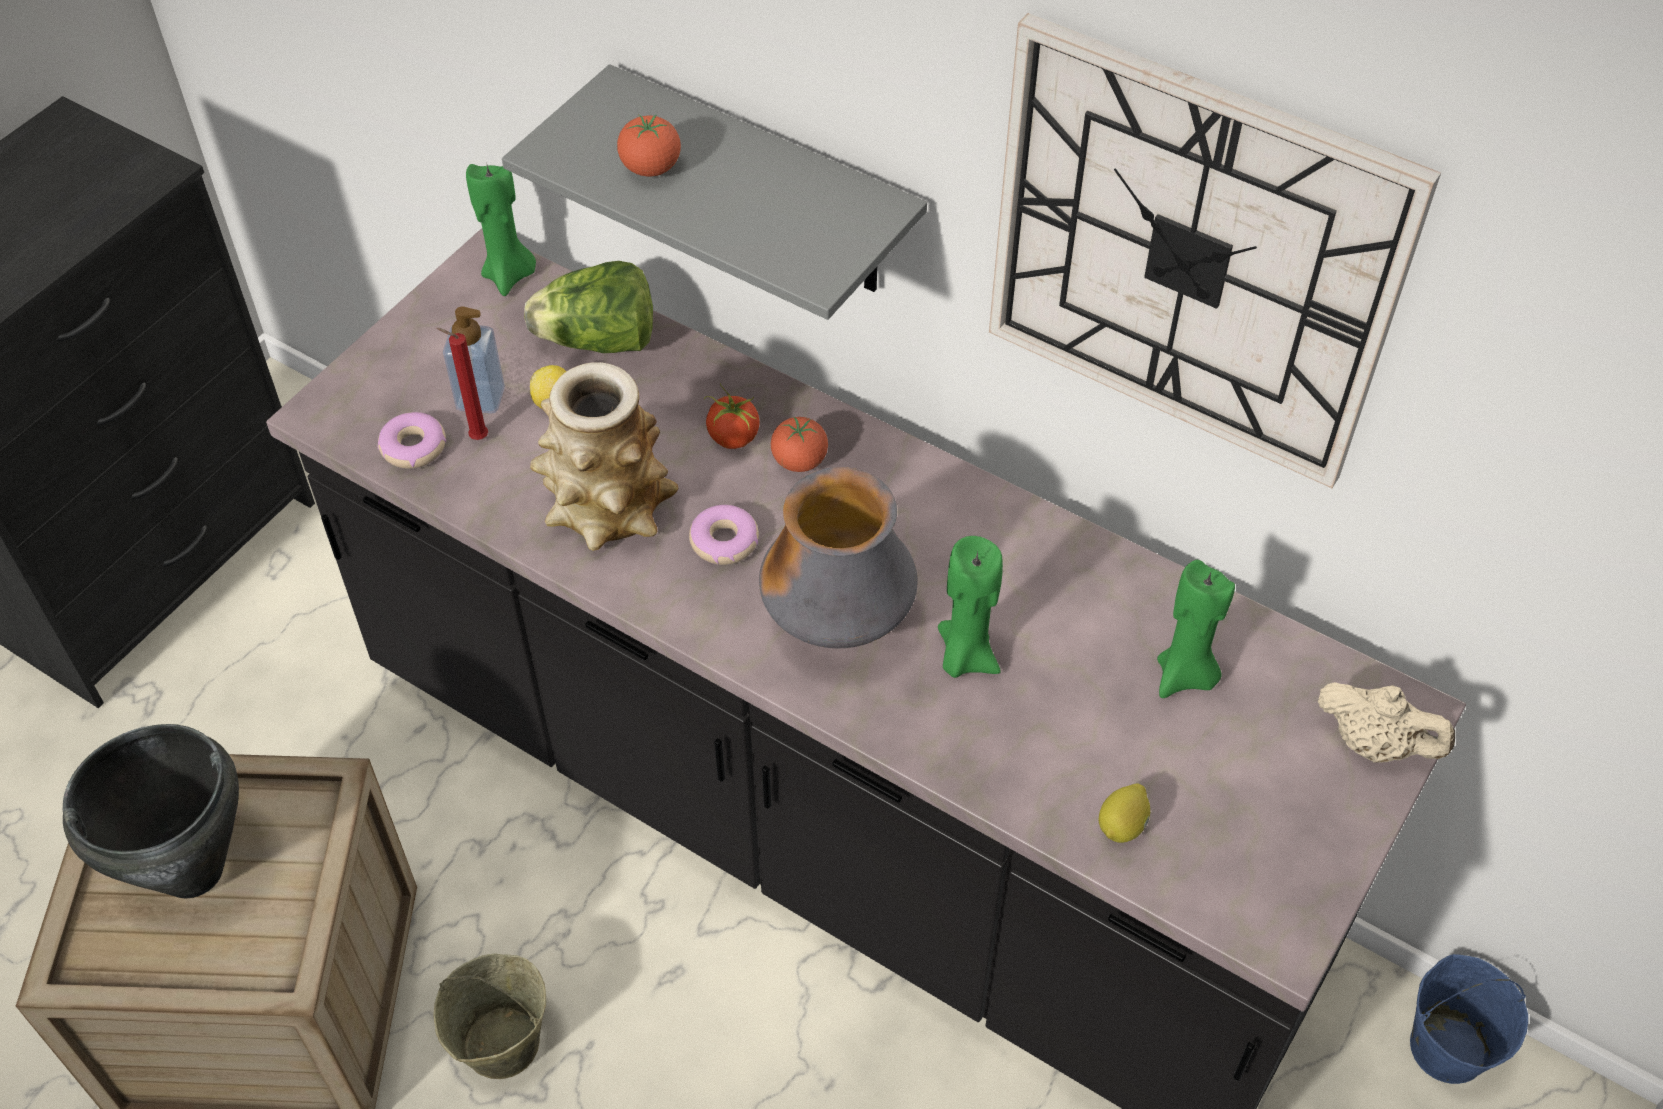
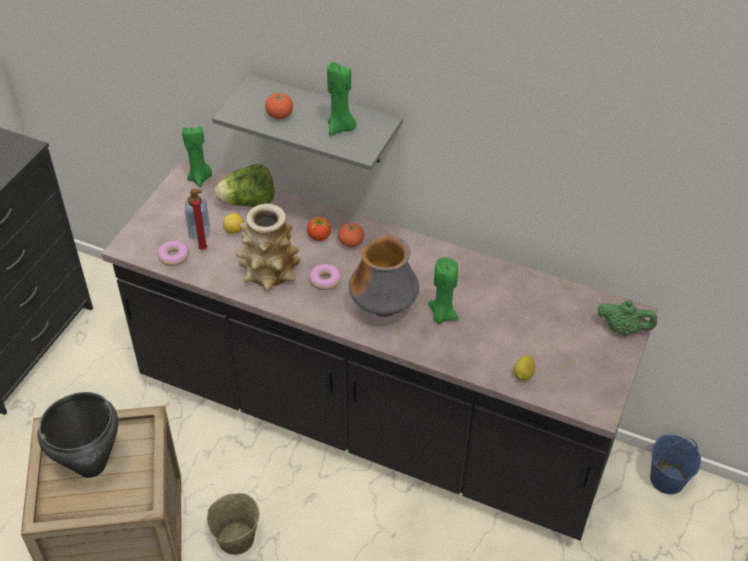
camera: 10 degrees left, 5 degrees down
(1185, 676) = (538, 311): green candle -> green candle (341, 128)
(1191, 256) = (522, 126): wall clock -> none
(1374, 744) = (623, 329): beige teapot -> green teapot

